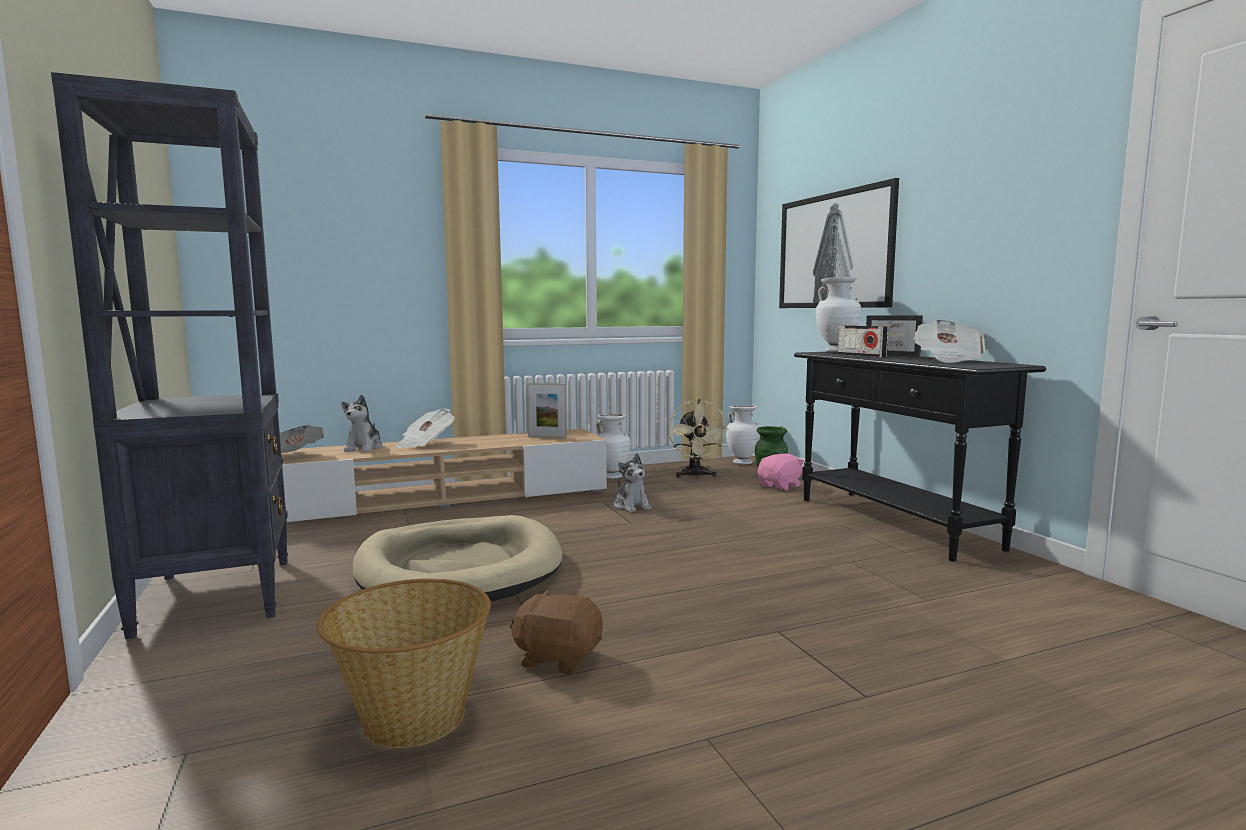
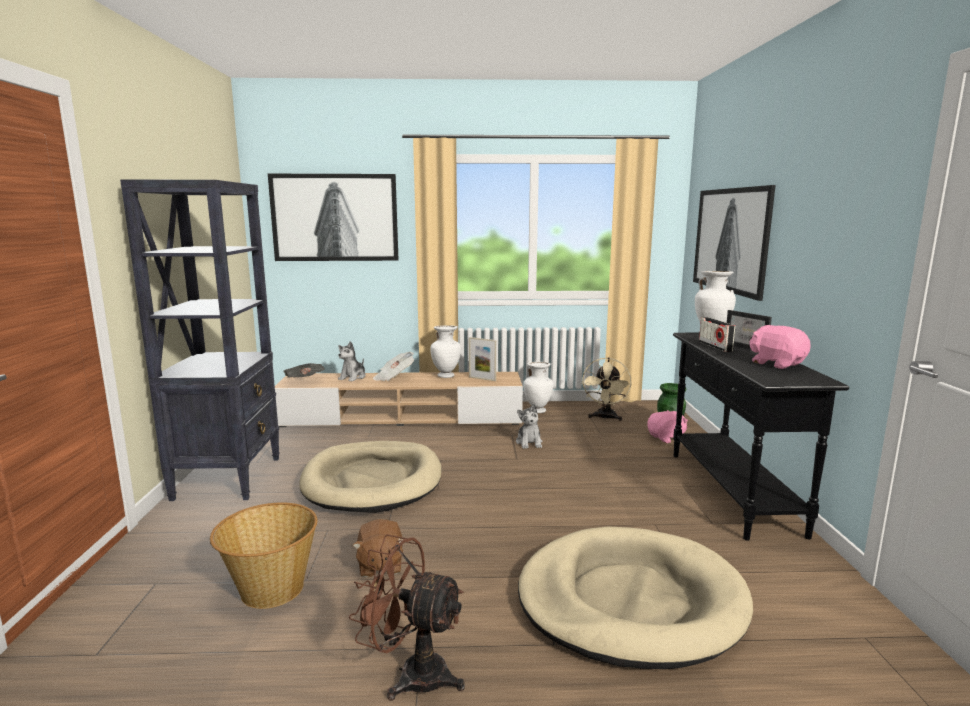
camera: 20 degrees right, 5 degrees up
(324, 224) = (335, 218): none -> picture
(558, 658) = (380, 565): brown plush toy -> brown plush toy turned 135 degrees counterclockwise
(724, 772) = (412, 673): none -> brown fan
(742, 463) = (656, 408): white vase -> white vase (446, 376)
(901, 636) = (630, 601): none -> beige dog bed
(948, 360) = (776, 364): newspaper -> pink plush toy

